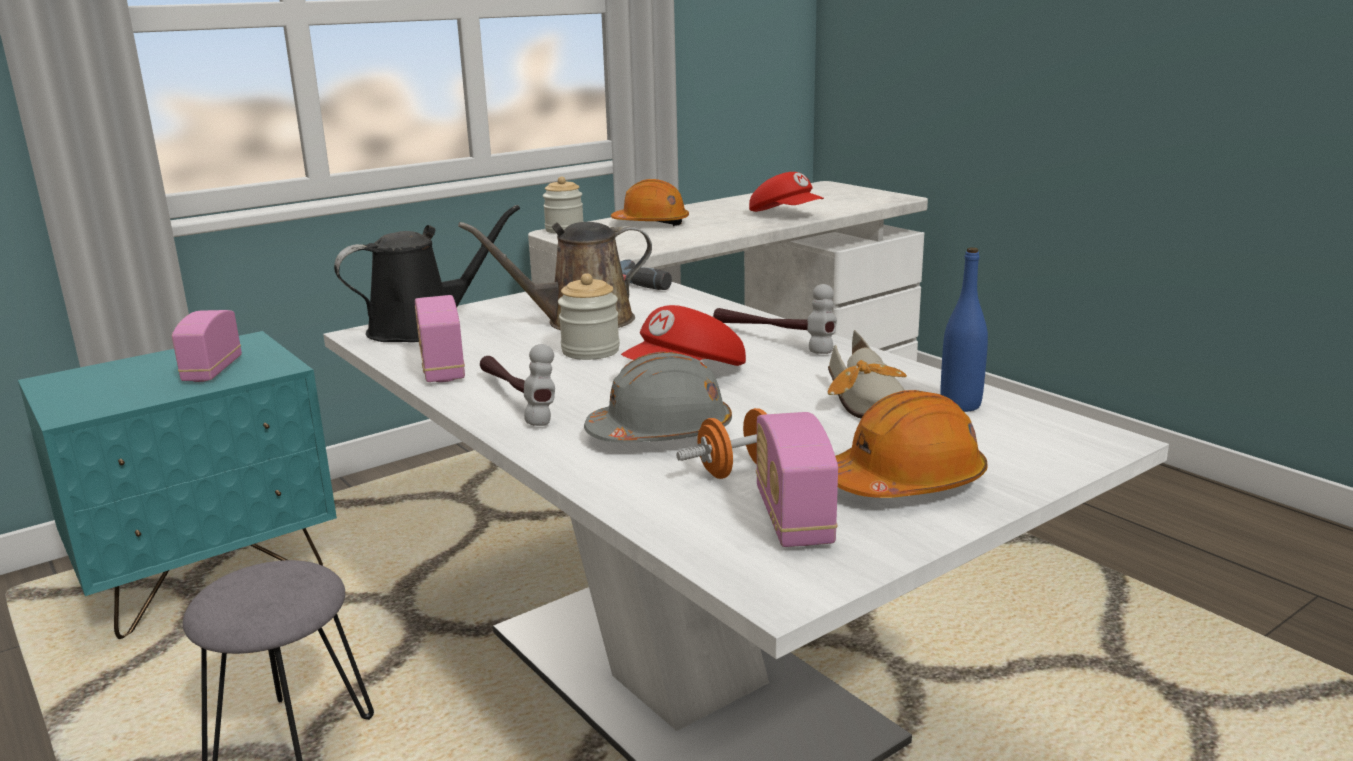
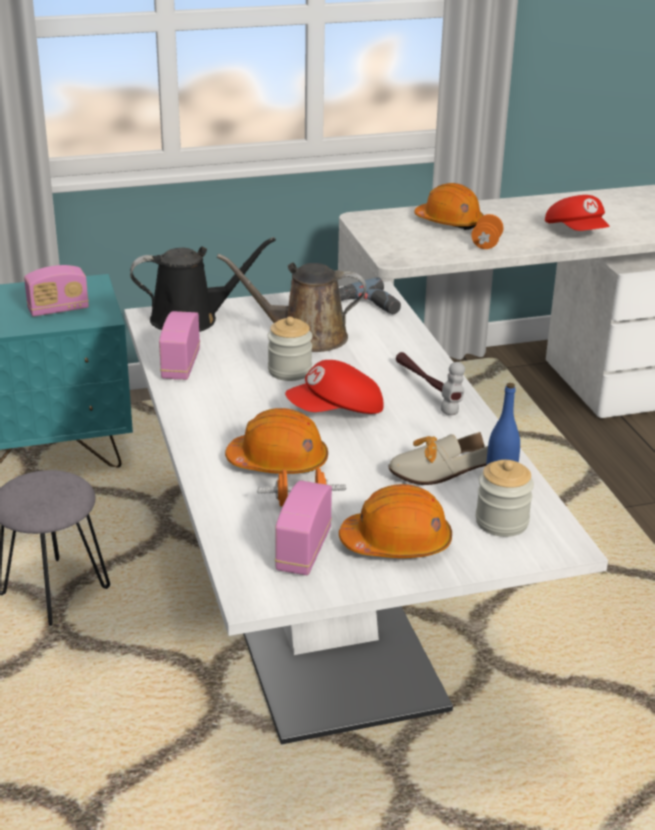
camera: 20 degrees right, 10 degrees up
(212, 370) = (58, 310): radio -> radio turned 135 degrees counterclockwise
(516, 400) = (209, 408): hammer -> none
(564, 230) = (371, 217): jar -> jar (501, 522)
(661, 433) = (278, 462): grey hard hat -> orange hard hat
(707, 232) = (486, 244): none -> orange dumbbell
(869, 403) = (437, 471): shoe -> shoe turned 60 degrees clockwise

